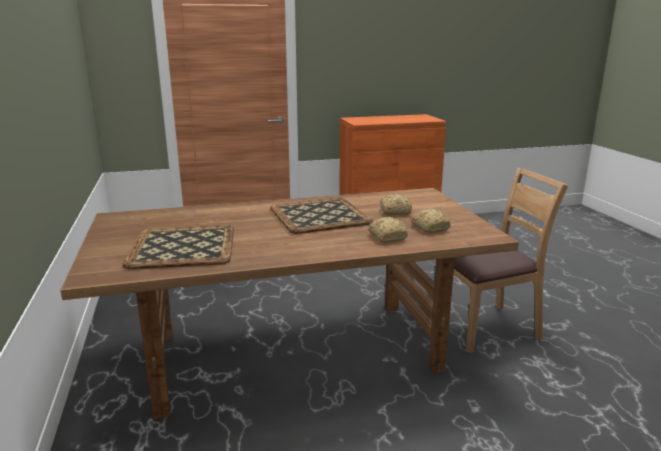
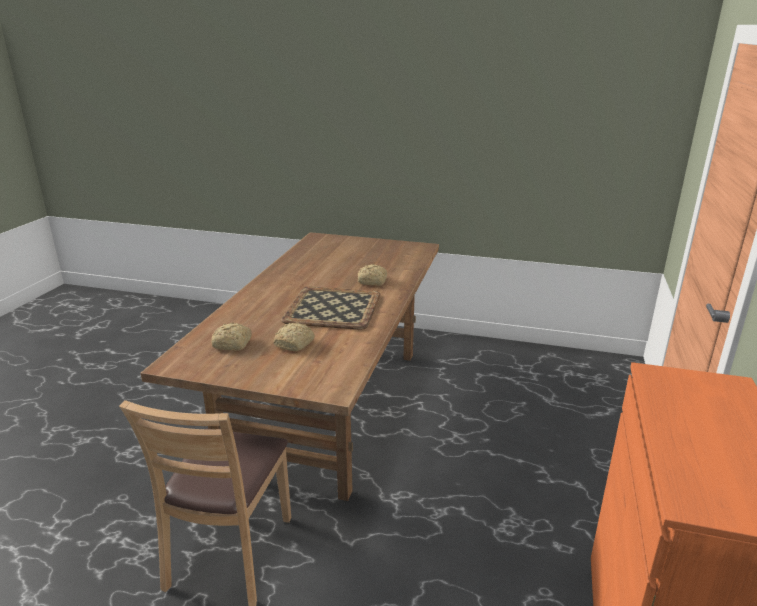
camera: 120 degrees right, 5 degrees up
(184, 247) = (328, 257): tray -> none
(388, 237) = (245, 319): bread -> bread (373, 281)

